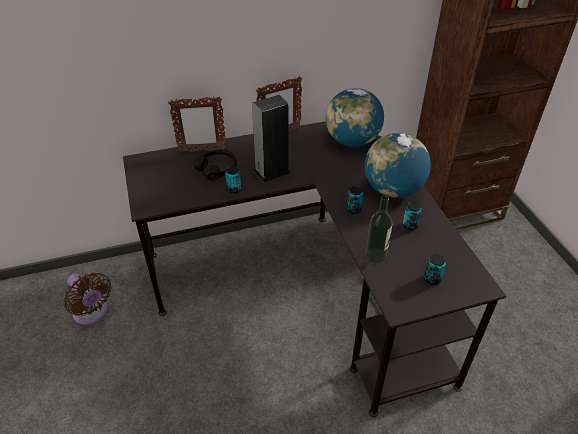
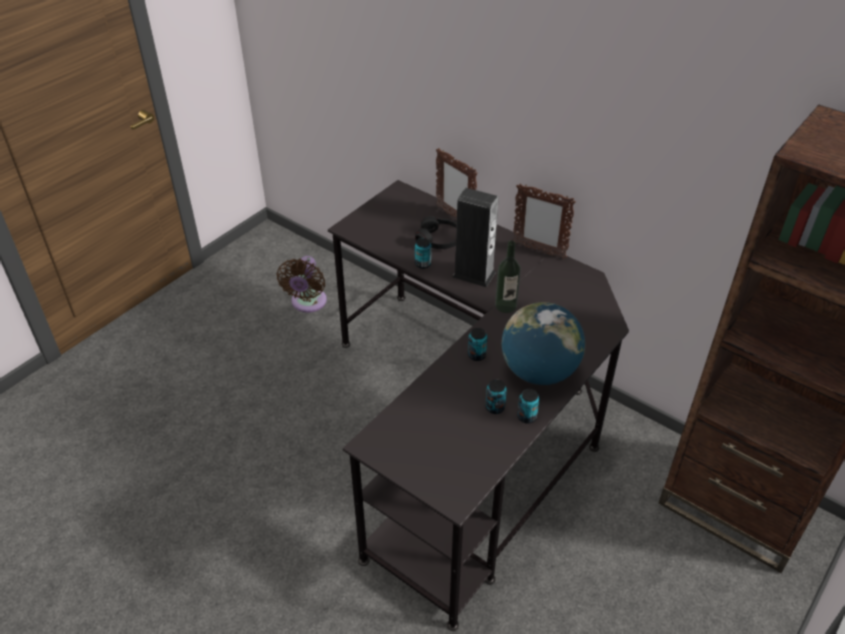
camera: 55 degrees right, 0 degrees up
(352, 141) = (588, 306): globe -> none
(375, 255) = (426, 399): bottle -> bottle (505, 305)
(432, 279) = (430, 455): can -> can (526, 417)

